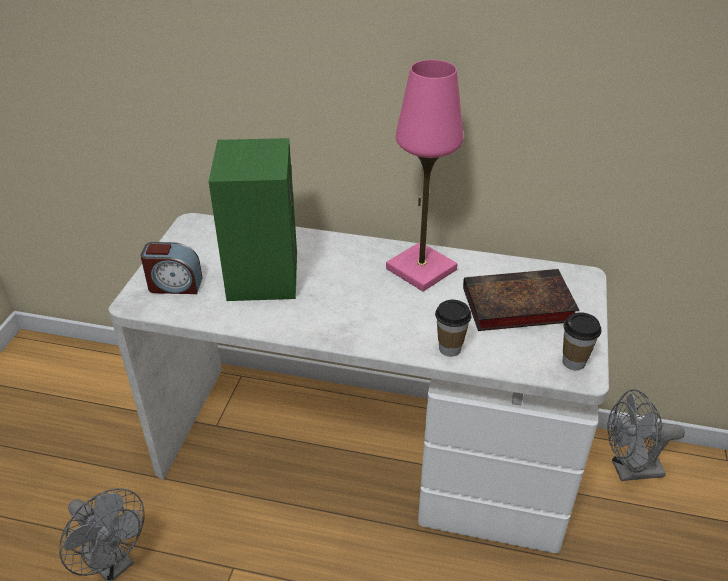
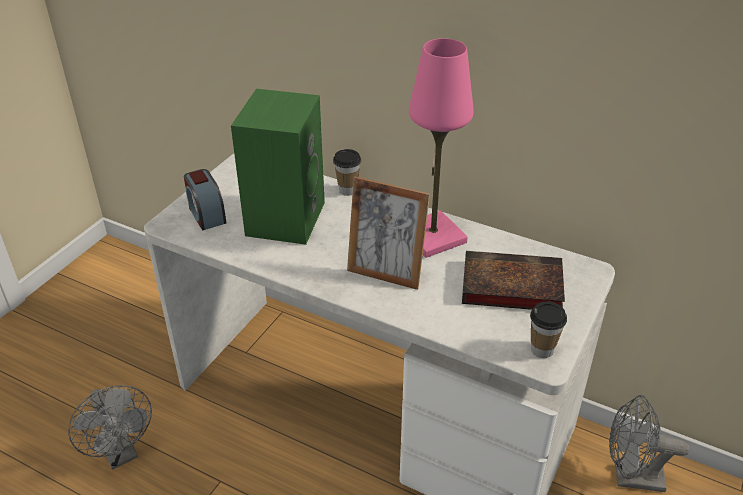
camera: 15 degrees right, 0 degrees up
(175, 285) = (206, 214): alarm clock -> alarm clock turned 45 degrees clockwise
(390, 314) = (386, 273): none -> picture frame
(449, 349) = (427, 315): cup -> cup (347, 190)

